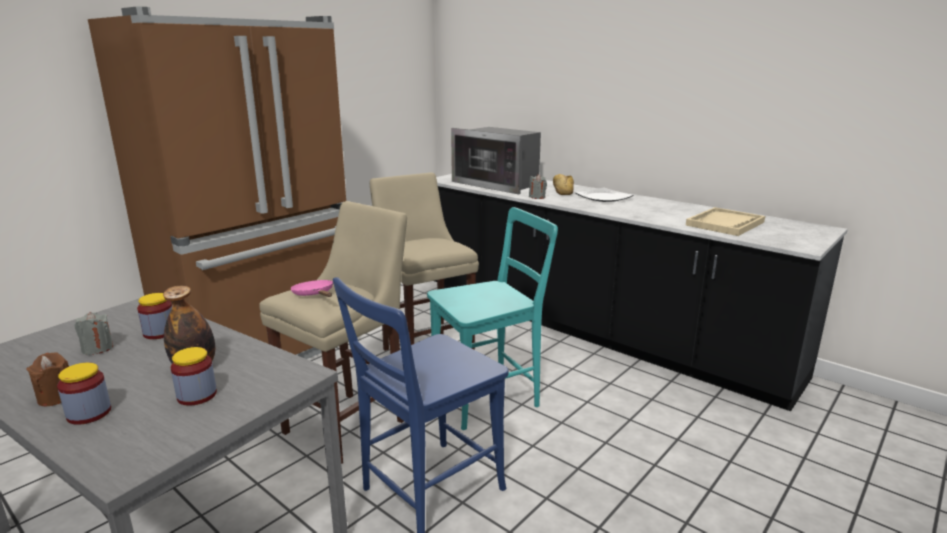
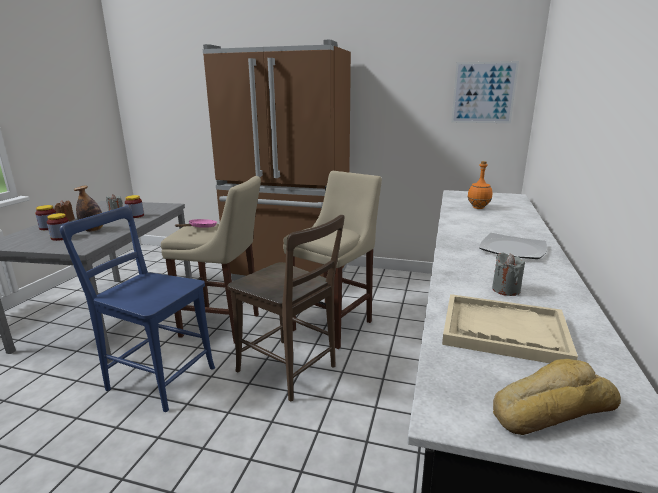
camera: 65 degrees right, 0 degrees up
(401, 75) = (483, 93): none -> picture
(489, 396) = (290, 371): turquoise chair -> brown chair
(498, 184) = (478, 208): microwave -> orange bottle
(537, 197) = (454, 225): grey candle -> grey candle (506, 290)
(562, 190) = (506, 230): bread -> bread (550, 408)

